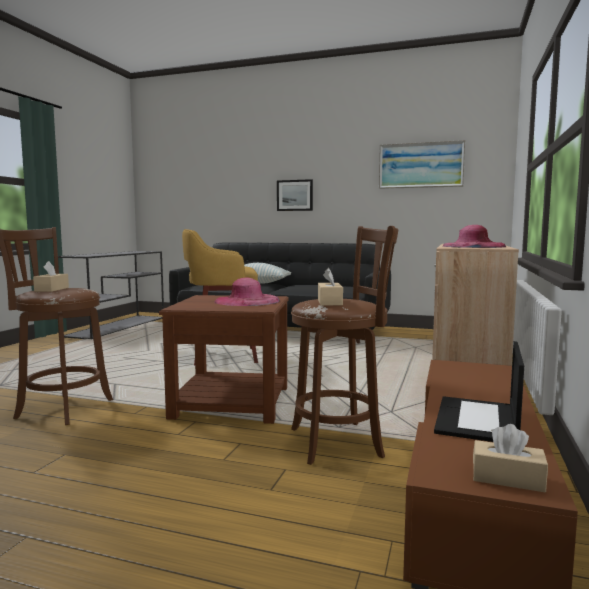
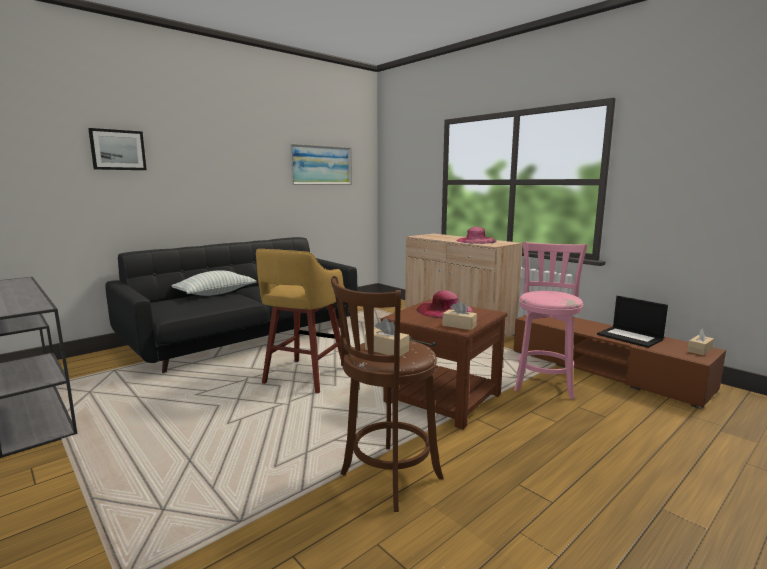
camera: 60 degrees left, 5 degrees up
(295, 195) = (209, 190): picture -> picture (118, 150)
(329, 302) = (555, 296): beige tissue box -> beige tissue box (459, 325)
(341, 442) = (543, 383): brown stool -> pink stool

